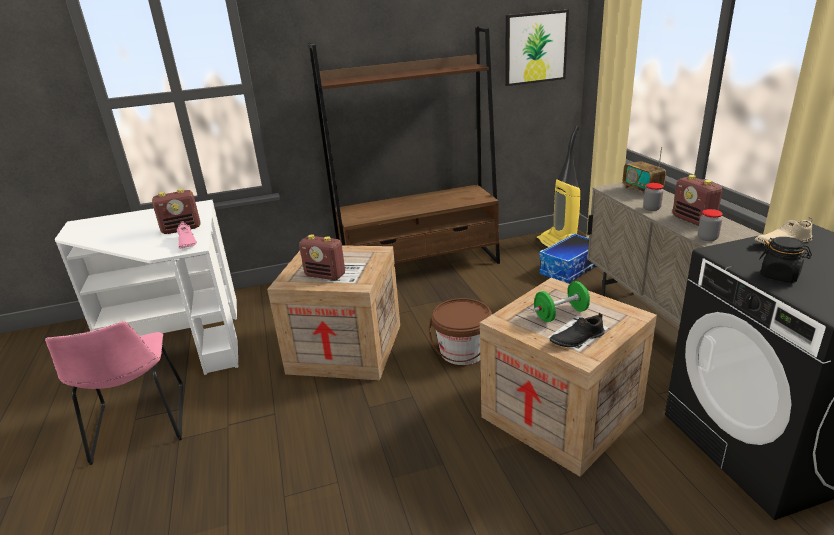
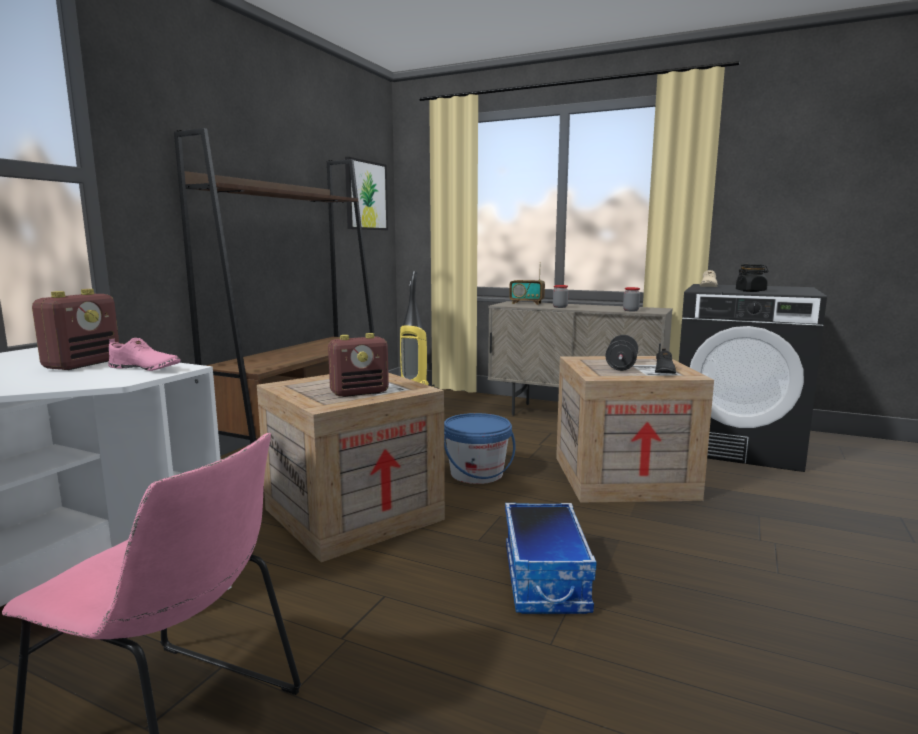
camera: 50 degrees left, 15 degrees down
(462, 352) = (477, 474): brown bucket -> blue bucket
(560, 314) = (621, 366): green dumbbell -> black dumbbell
(570, 270) = (453, 406): storage box -> storage box (546, 579)
(693, 220) = (600, 307): radio -> none

